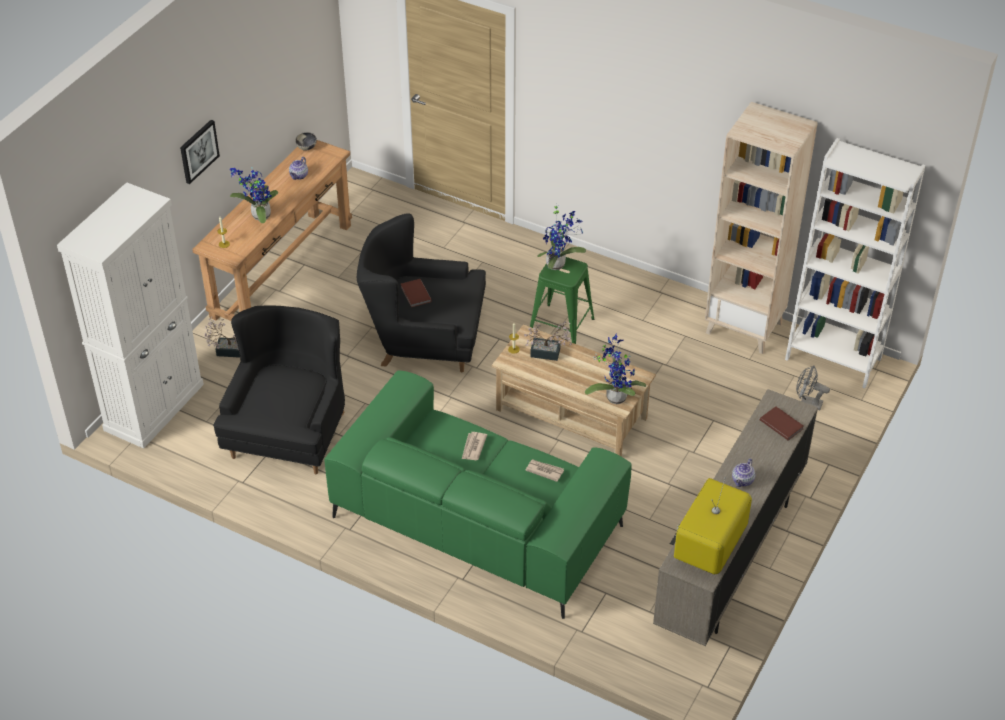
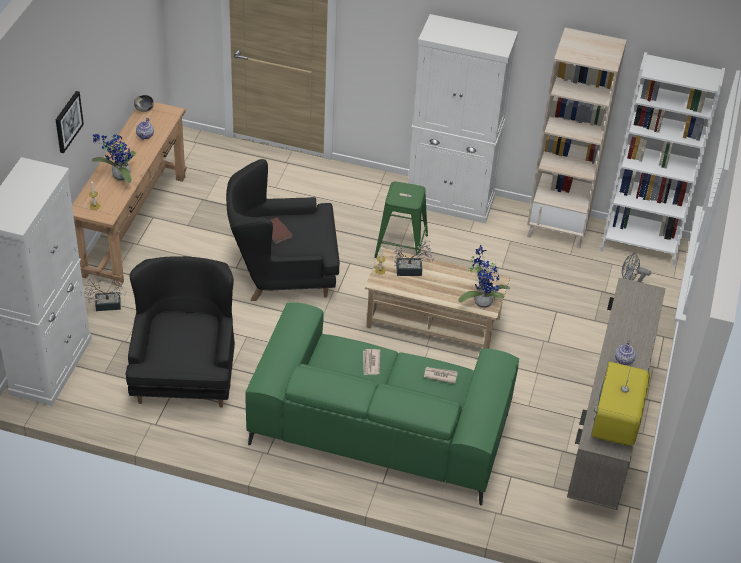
camera: 15 degrees left, 0 degrees up
(558, 264) = (399, 190): potted plant -> none
(631, 284) = (450, 201): none -> white cabinet
(781, 424) = (640, 306): brown book -> none

